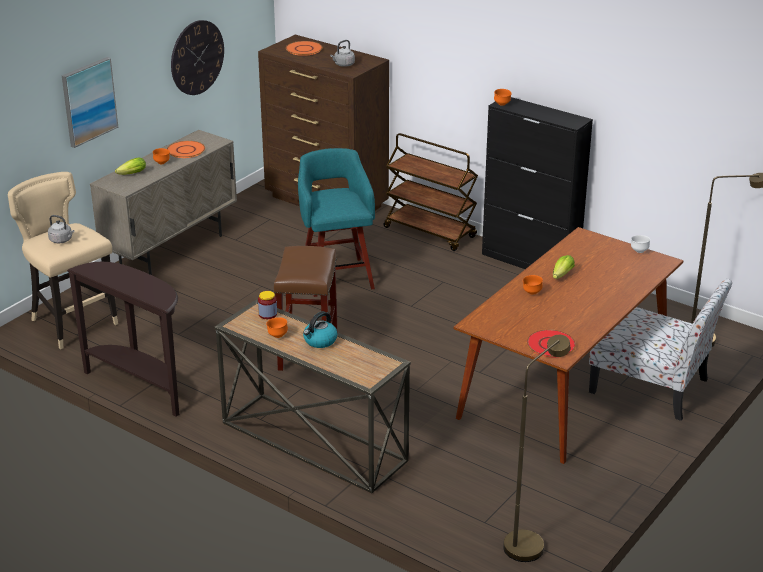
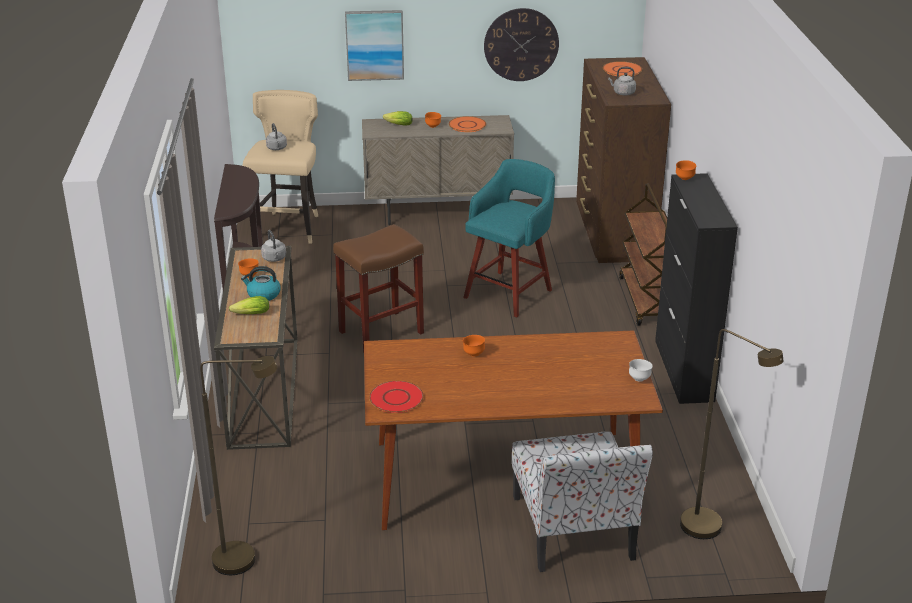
camera: 50 degrees right, 0 degrees up
(267, 314) = (274, 259): jar -> grey kettle
(561, 276) = (526, 357): lettuce -> lettuce (249, 314)

